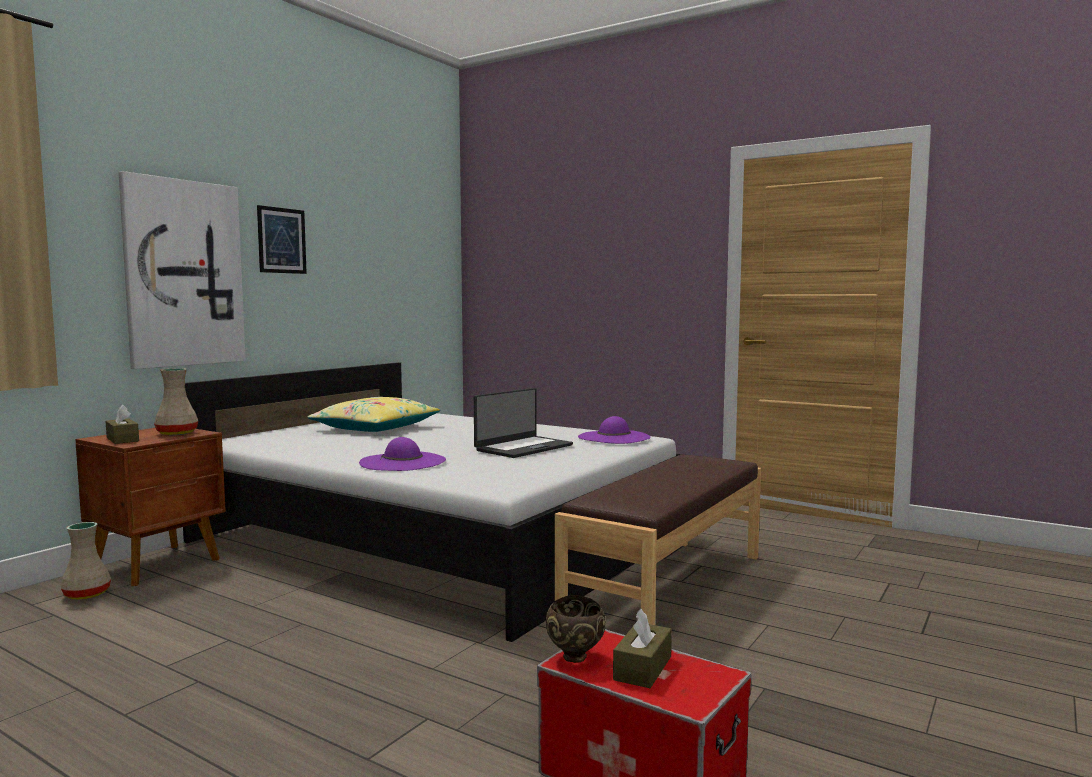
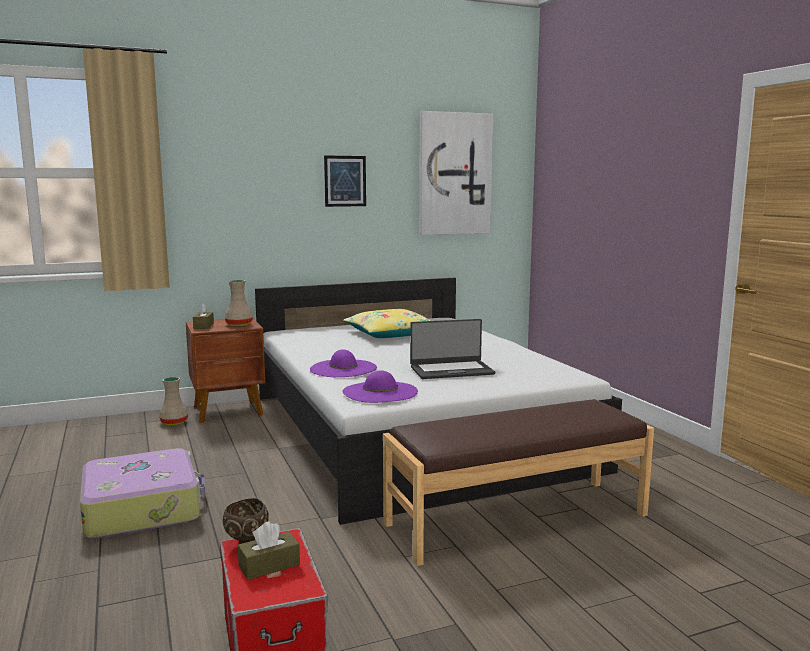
camera: 35 degrees right, 5 degrees up
(183, 273) = (263, 210): picture -> picture (455, 174)
(215, 703) = (143, 508): none -> suitcase
(614, 437) = (548, 372): purple hat -> purple hat (380, 392)

